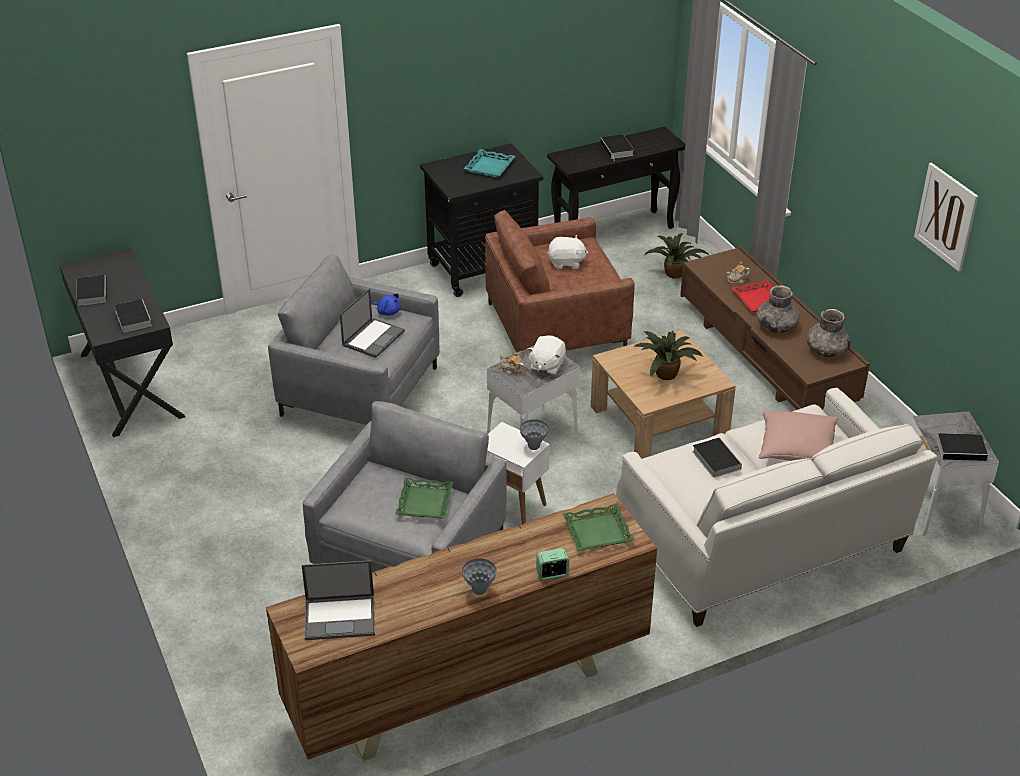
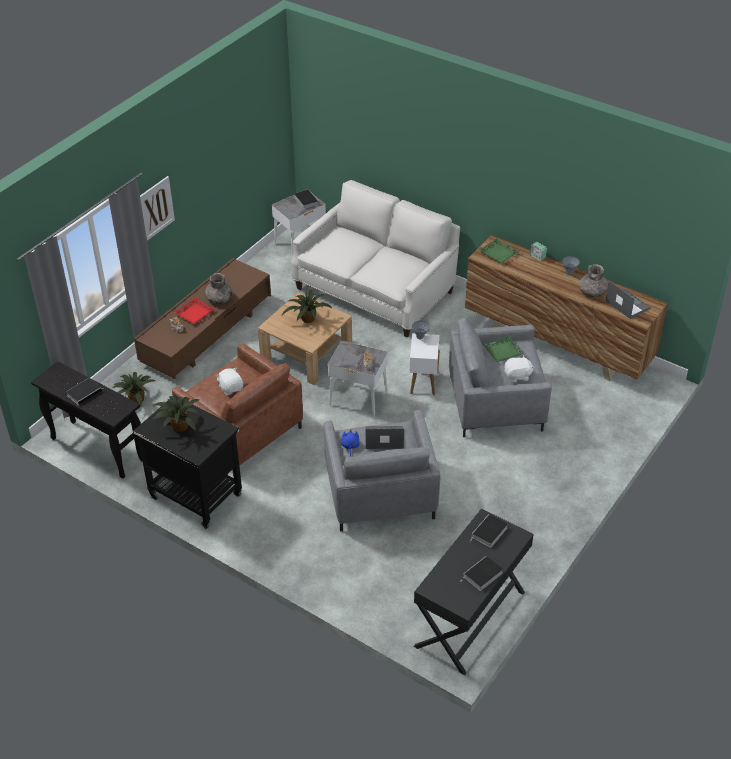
camera: 120 degrees left, 5 degrees up
(489, 167) = (179, 426): turquoise tray -> potted plant
(546, 365) = (351, 352): white plush toy -> white plush toy (517, 376)
(715, 459) = (381, 268): book -> none
(797, 448) = (347, 247): pink pillow -> none
(826, 350) = (231, 275): grey vase -> grey vase (592, 292)
(946, 216) = (225, 146): picture -> picture (155, 208)

